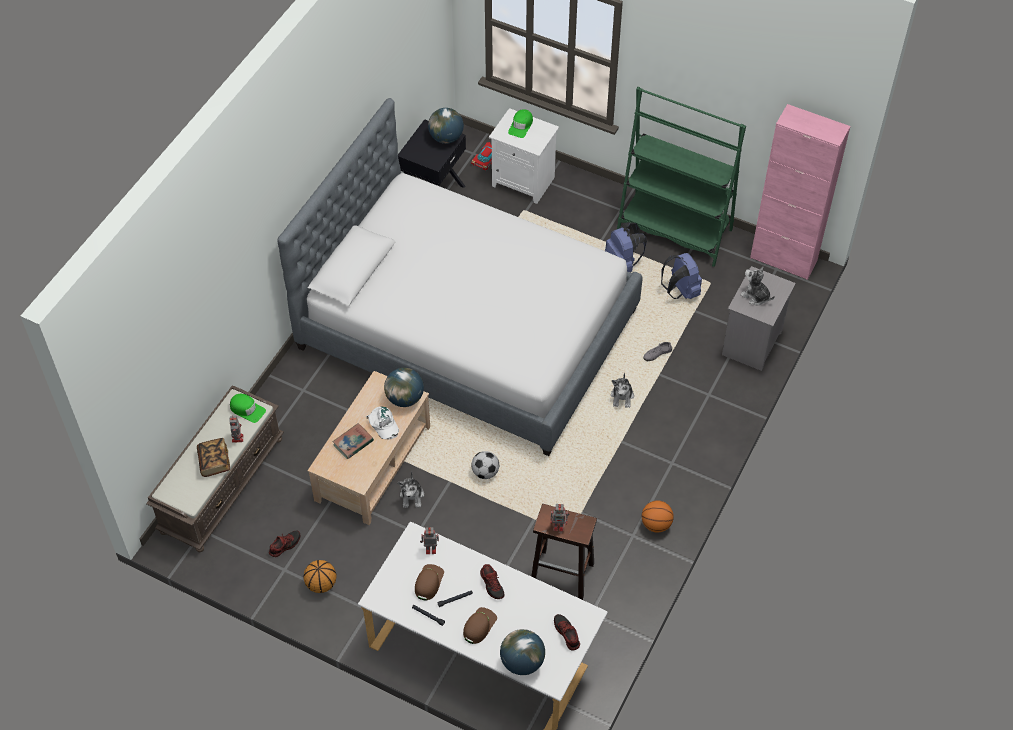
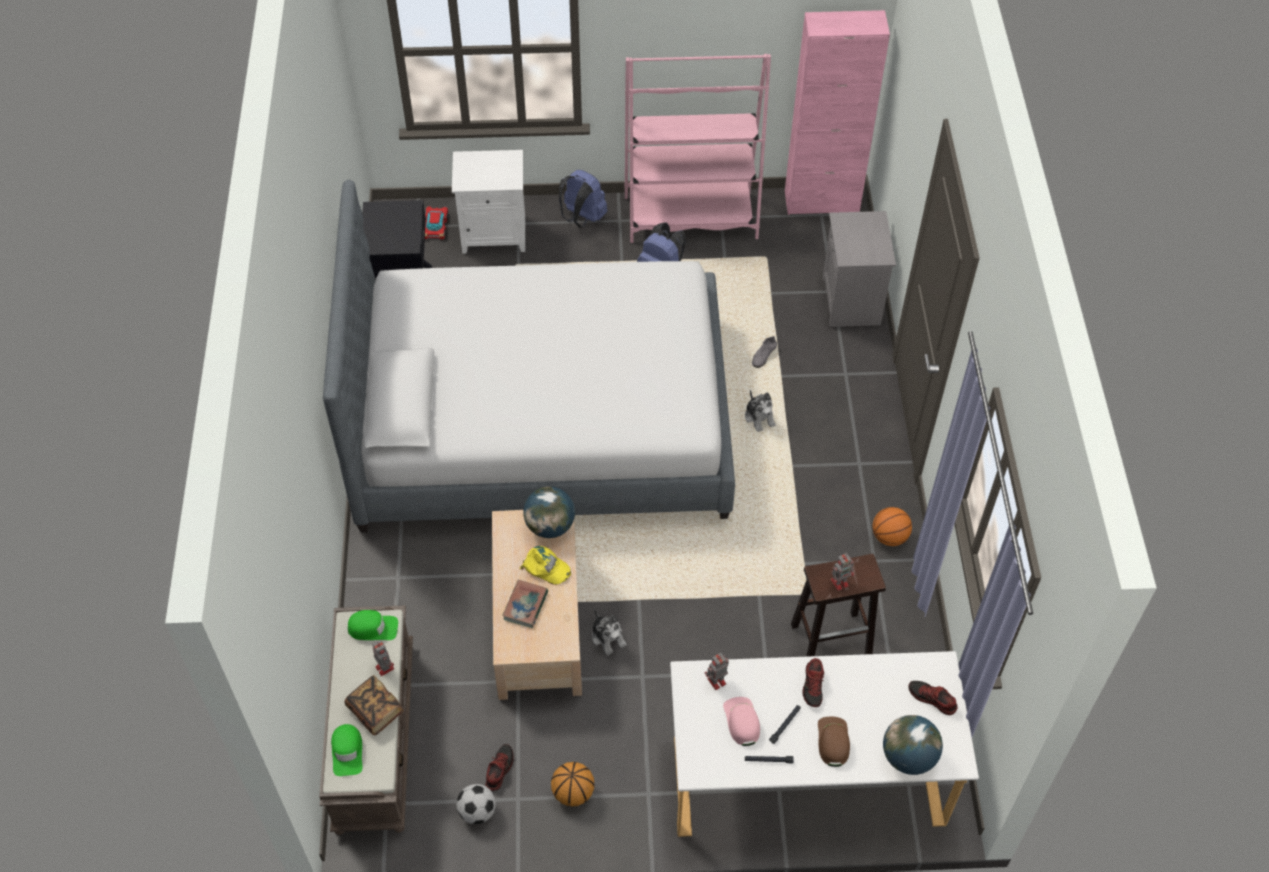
camera: 30 degrees left, 0 degrees up
(383, 424) = (546, 568): white cap -> yellow cap
(428, 582) = (742, 721): brown cap -> pink cap
(446, 138) = (403, 212): globe -> none
(485, 472) = (671, 570): football -> football (477, 812)
(492, 584) = (813, 686): shoe -> shoe turned 60 degrees clockwise
(521, 126) = (480, 165): green cap -> green cap (347, 752)
(674, 229) = (691, 218): green bookcase -> pink bookcase
(680, 291) = (741, 279): blue backpack -> blue backpack (582, 218)
(755, 296) = (857, 241): plush toy -> none

